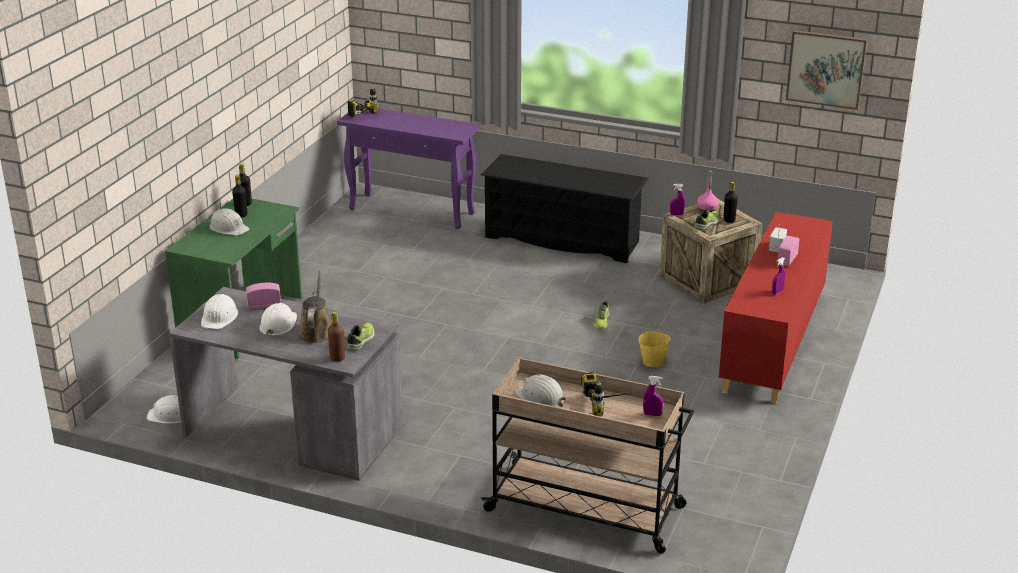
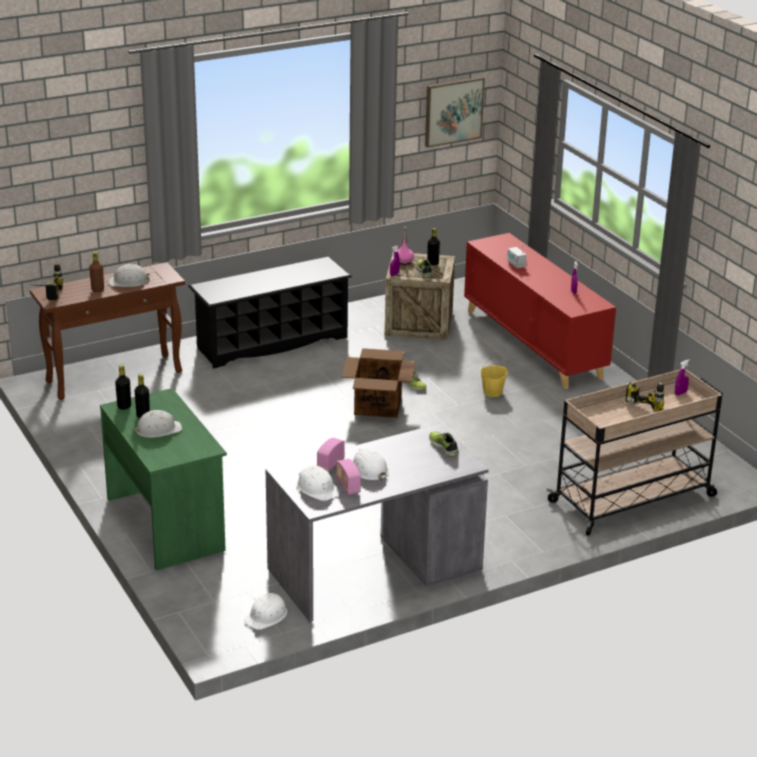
camera: 50 degrees left, 0 degrees up
(316, 331) = (403, 459): brown watering can -> none
(337, 358) = (457, 465): brown bottle -> brown bottle (97, 290)
(413, 211) = (115, 376): purple console table -> brown console table
(540, 397) = (609, 419): white hard hat -> white hard hat (129, 281)
(541, 323) = (377, 406): none -> cardboard box
(787, 260) = (537, 269): radio -> radio (348, 486)

